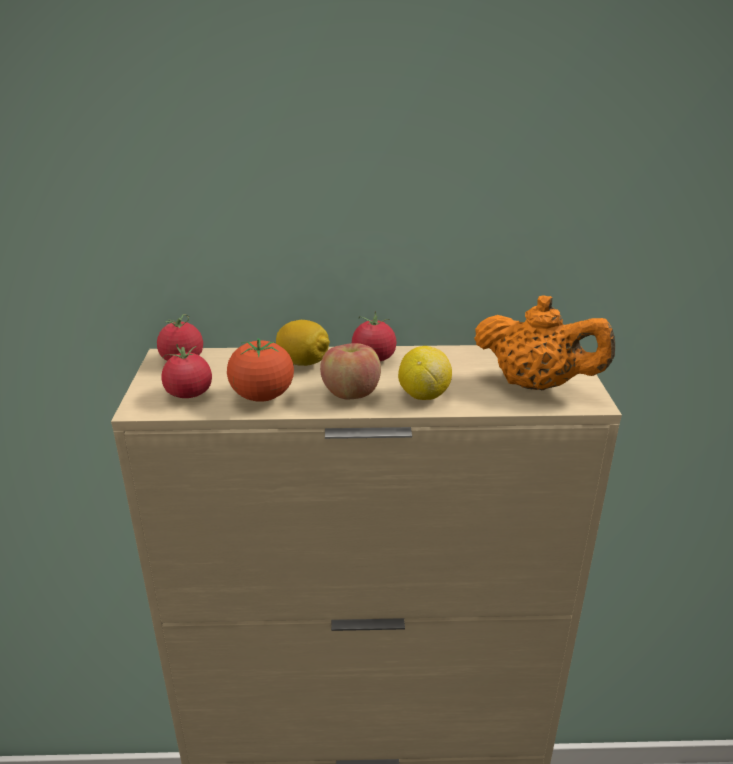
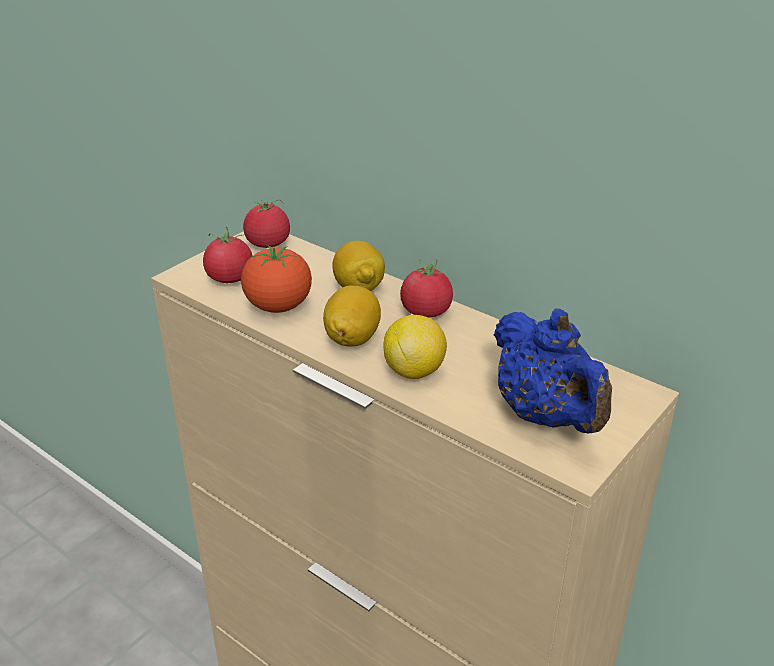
camera: 40 degrees right, 5 degrees up
(351, 393) = (352, 338): apple -> lemon
(536, 385) = (546, 416): orange teapot -> blue teapot

